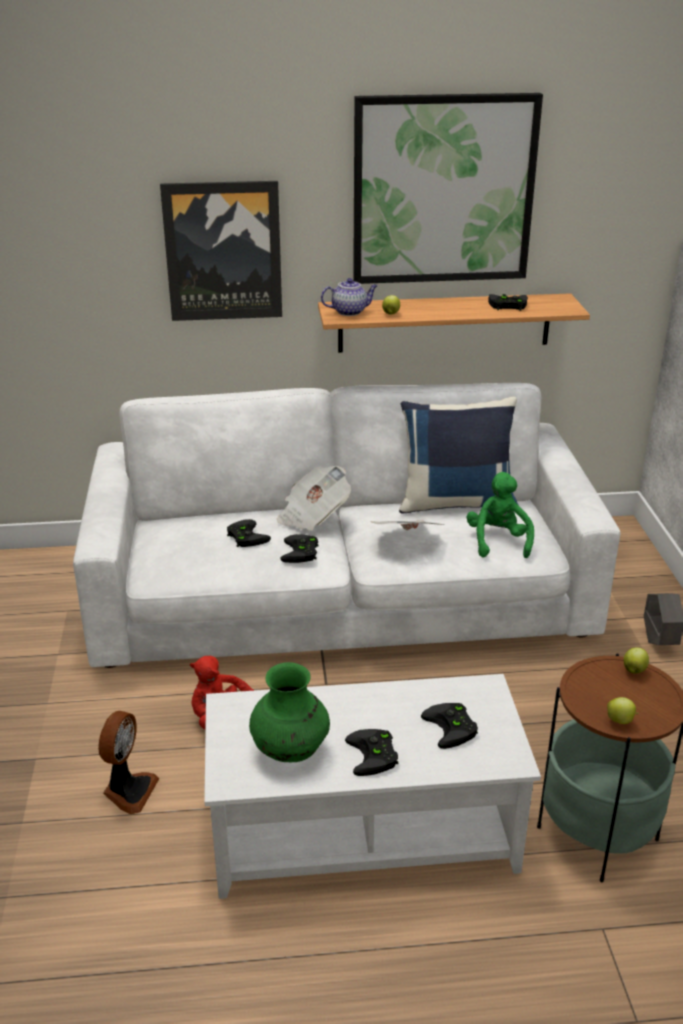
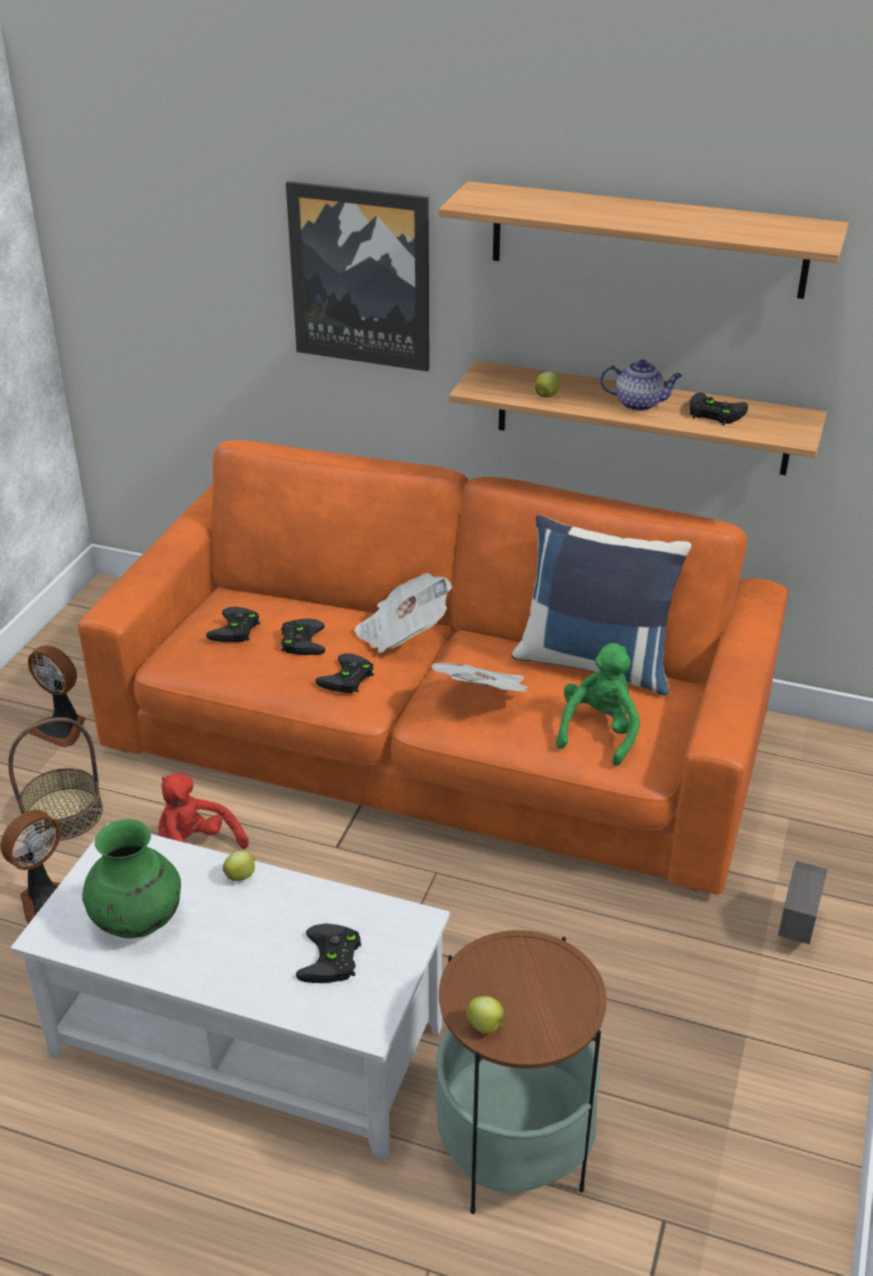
camera: 25 degrees right, 5 degrees up
(43, 666) = (62, 728): none -> fan
(93, 726) = (63, 813): none -> basket
(341, 593) = (436, 737): white sofa -> orange sofa
(350, 311) = (499, 382): teapot -> teapot (639, 404)
(374, 756) = (219, 961): black game controller -> black game controller (236, 630)
(443, 190) = (647, 240): picture -> shelf
(634, 670) = (566, 966): apple -> apple (241, 876)

